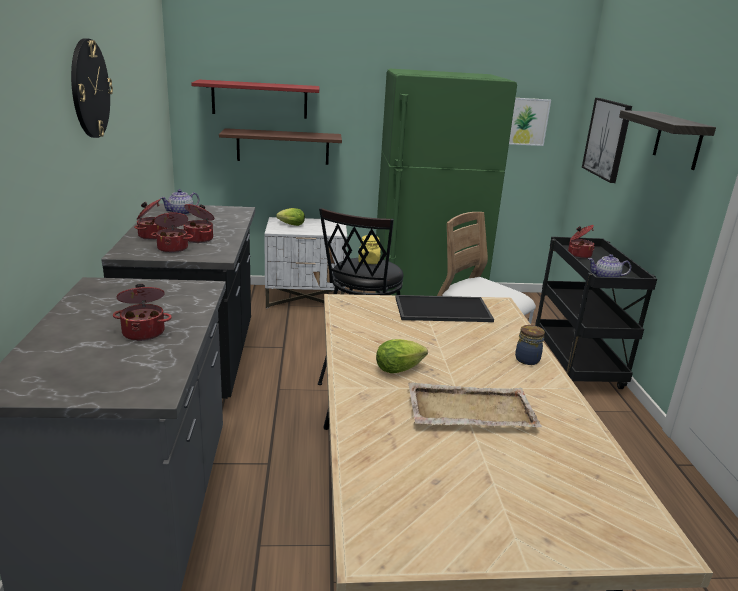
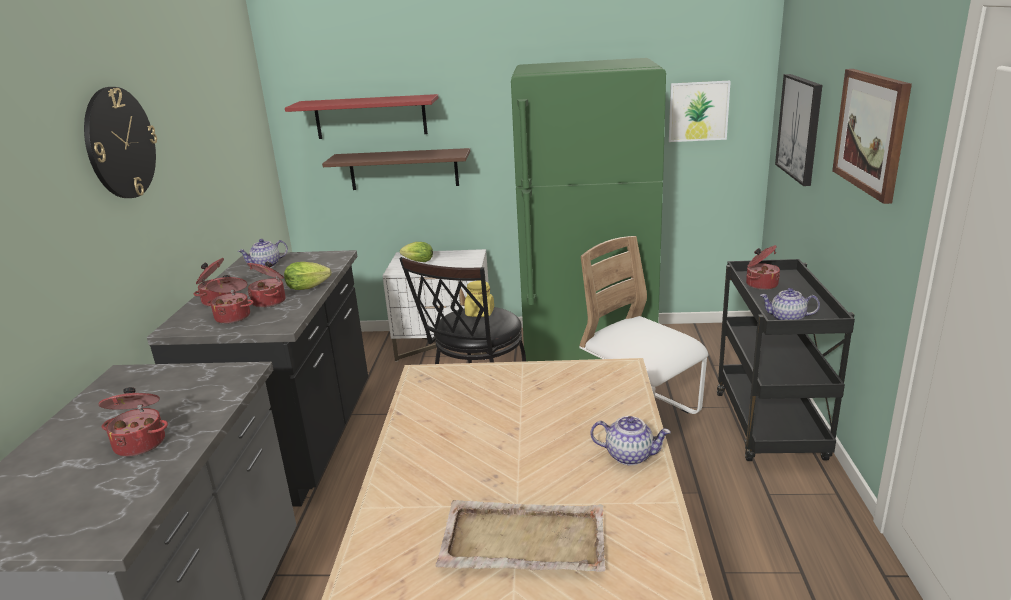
camera: 10 degrees right, 0 degrees up
(401, 369) = (456, 476): lettuce -> lettuce (310, 287)
(442, 310) = (544, 382): tray -> none
(527, 359) = (630, 455): jar -> teapot
(678, 140) = (871, 132): shelf -> picture

